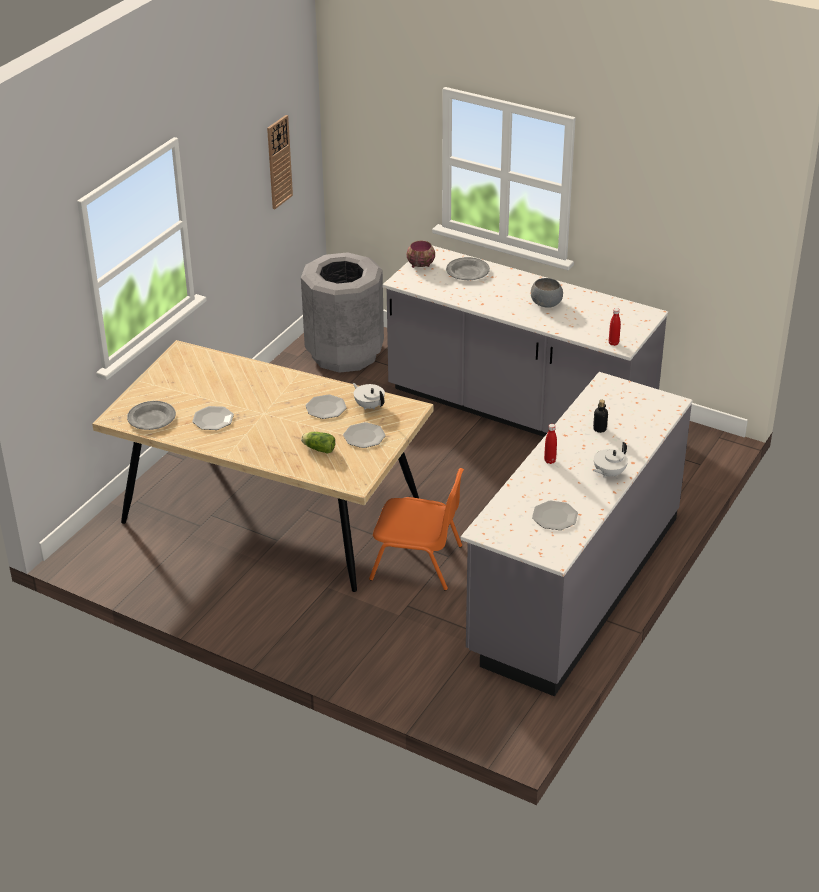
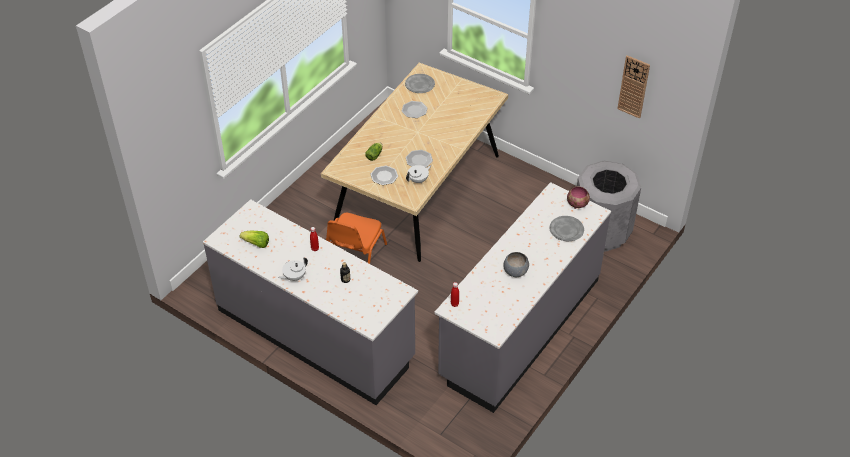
camera: 95 degrees right, 10 degrees up
(555, 517) = (256, 244): plate -> lettuce
(608, 473) = (294, 277): white teapot -> white teapot turned 90 degrees counterclockwise

